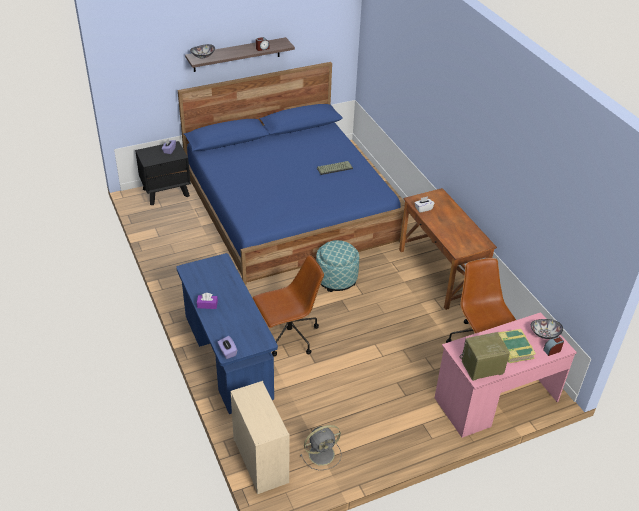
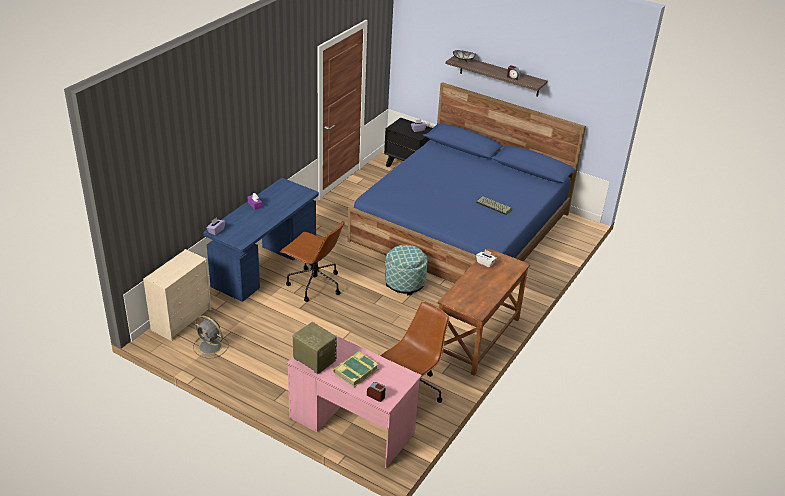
camera: 55 degrees right, 5 degrees down
(544, 334) = (393, 385): bowl -> none

